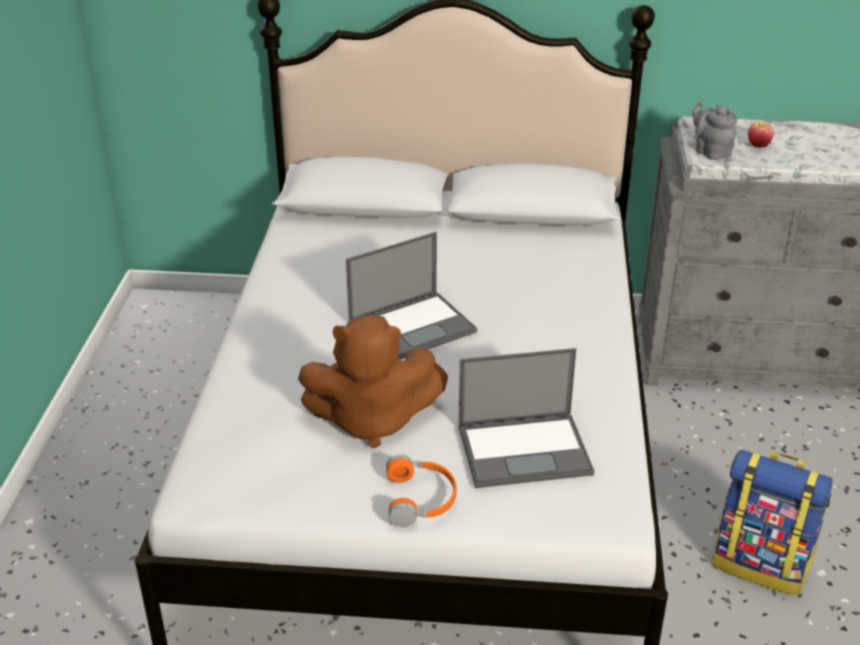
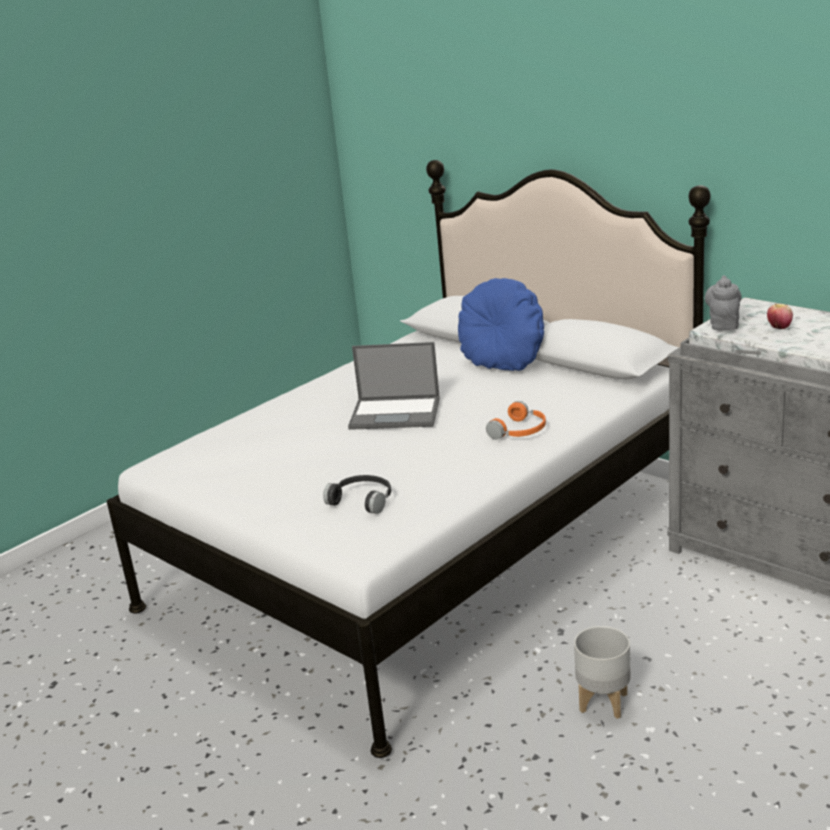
camera: 40 degrees right, 10 degrees down
(372, 420) = (295, 457): brown plush toy -> none
(421, 499) = (261, 506): orange headphones -> orange headphones (520, 431)
(441, 234) = (503, 365): none -> blue pillow
(526, 449) = (363, 500): laptop -> black headphones
(761, 564) = (604, 702): backpack -> grey planter

